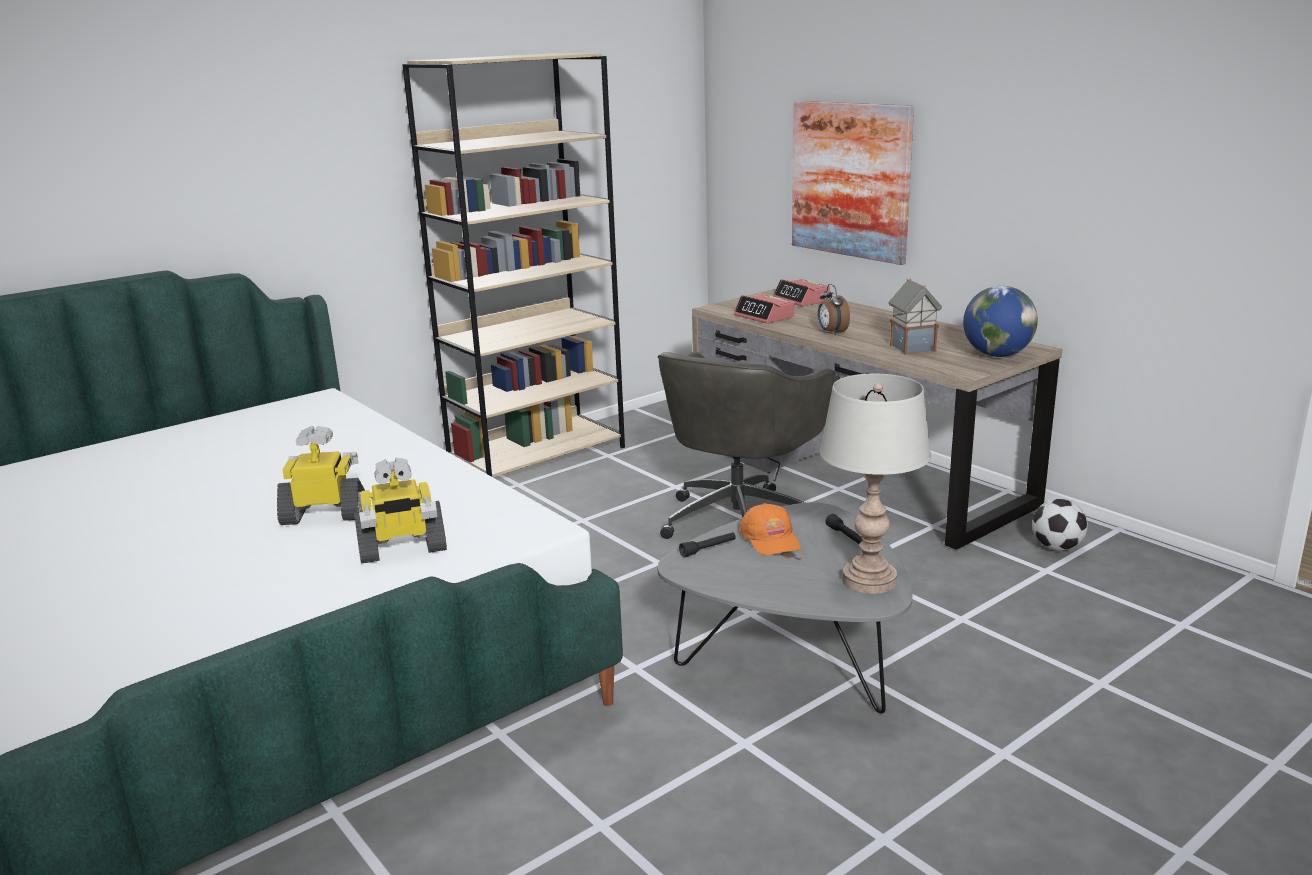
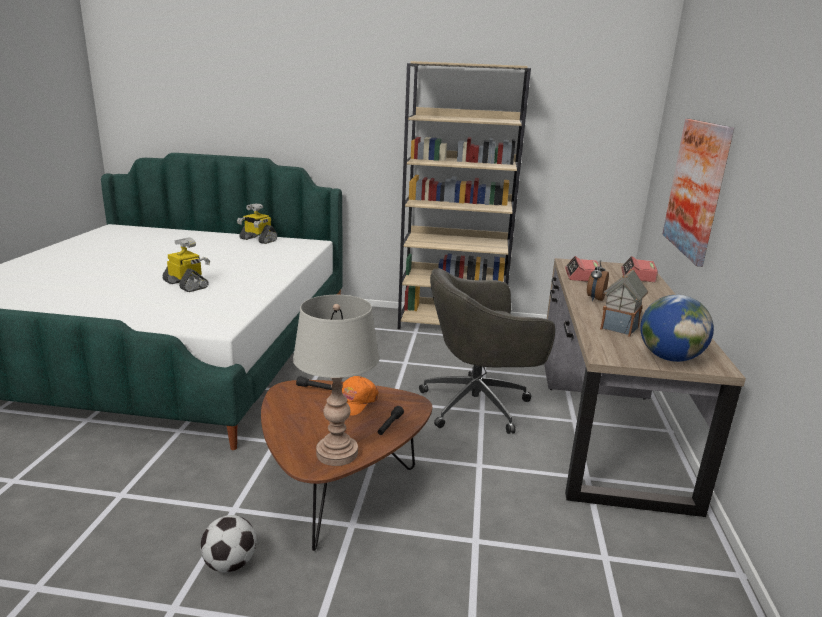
camera: 45 degrees right, 0 degrees up
(402, 549) = (165, 309): toy robot -> toy robot (257, 240)
(792, 660) = (339, 489): grey coffee table -> brown coffee table
(1056, 548) = (650, 550): football -> football (230, 564)

